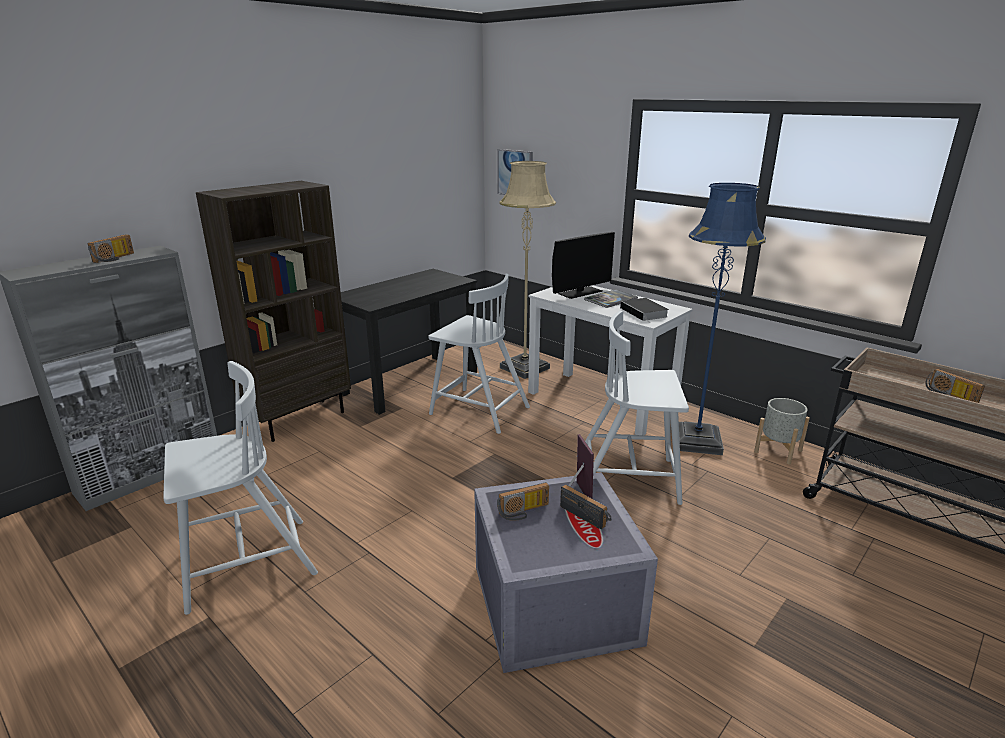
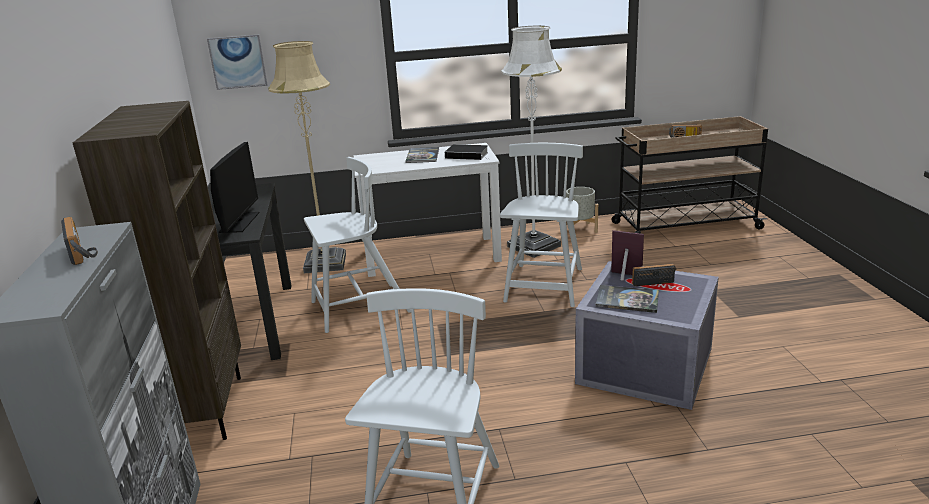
camera: 50 degrees left, 0 degrees up
(524, 512) = (627, 300): radio -> book
(580, 292) = (388, 160): monitor -> monitor (239, 222)
(629, 478) = (544, 286): white chair -> white chair turned 150 degrees clockwise
(697, 441) = (534, 246): blue floor lamp -> white floor lamp

